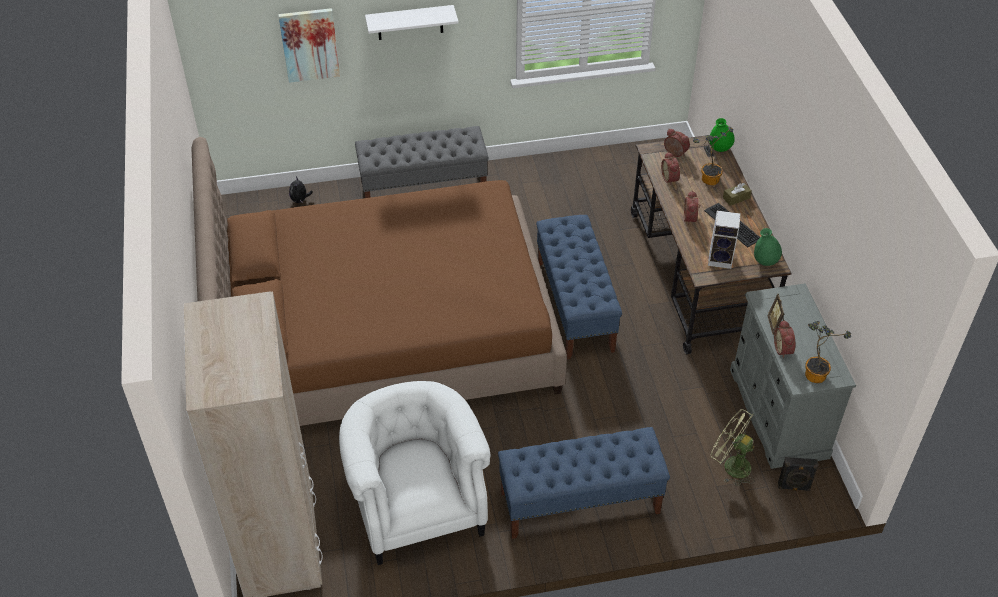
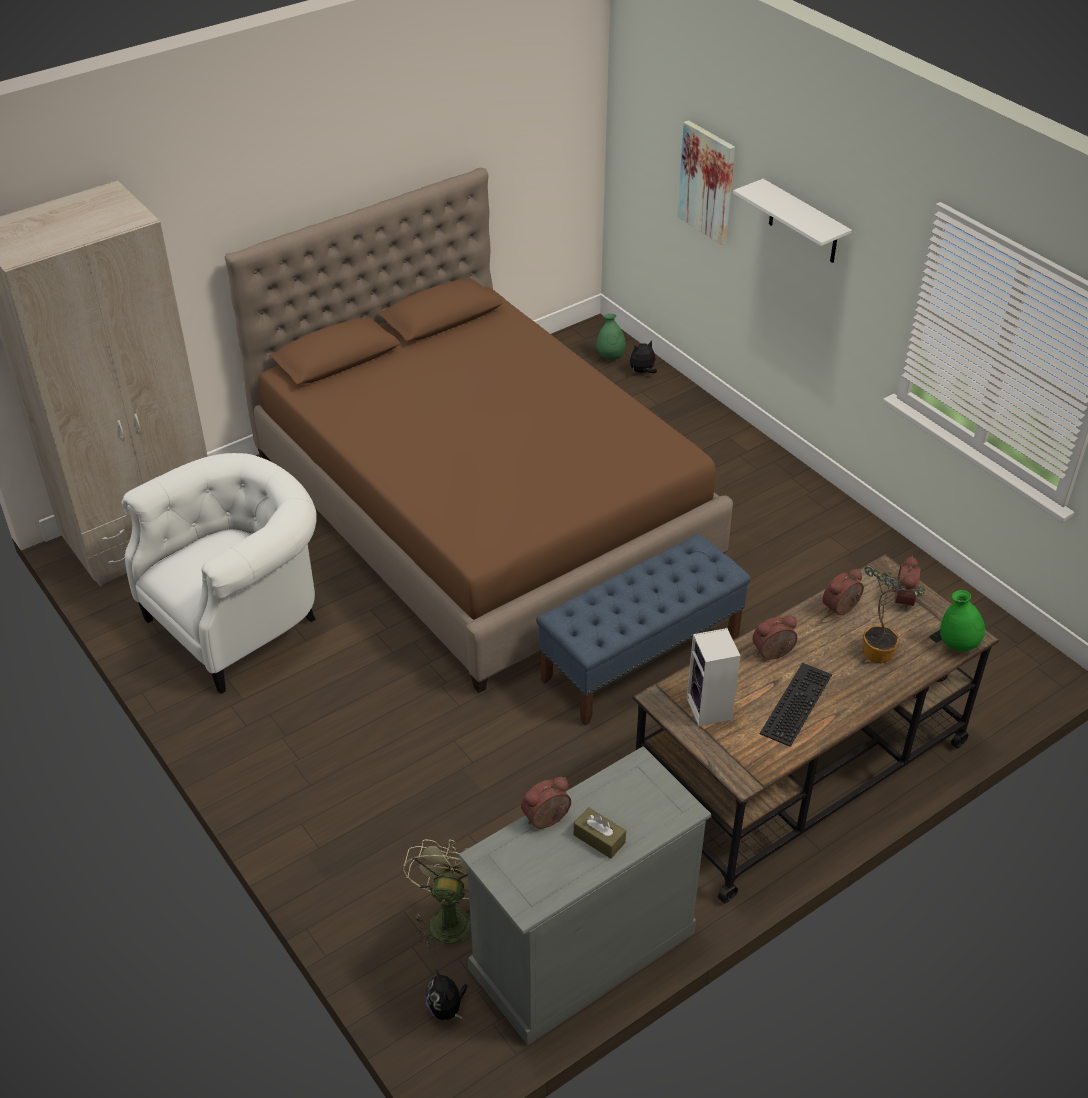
camera: 65 degrees right, 5 degrees down
(424, 188) = (743, 456): grey bench -> none
(579, 503) = (308, 768): blue bench -> none
(736, 198) = (860, 693): brown tissue box -> brown tissue box (599, 839)
(765, 262) = (742, 763): green vase -> green vase (610, 356)
(776, 325) = (592, 798): picture frame -> none
(793, 487) = (446, 1009): black speaker -> plush toy
(814, 372) = (519, 870): potted plant -> none

